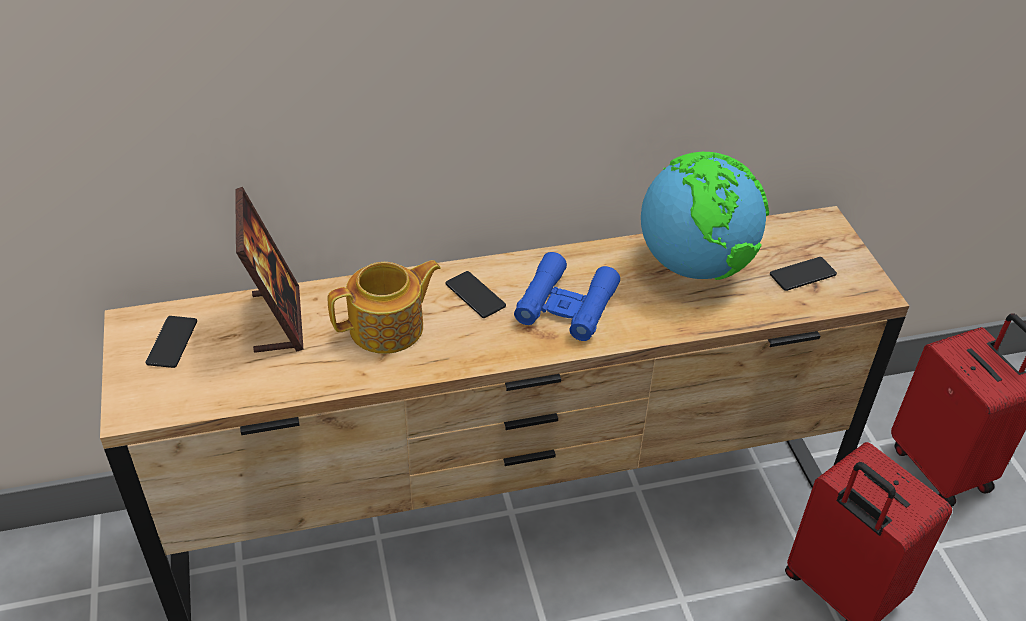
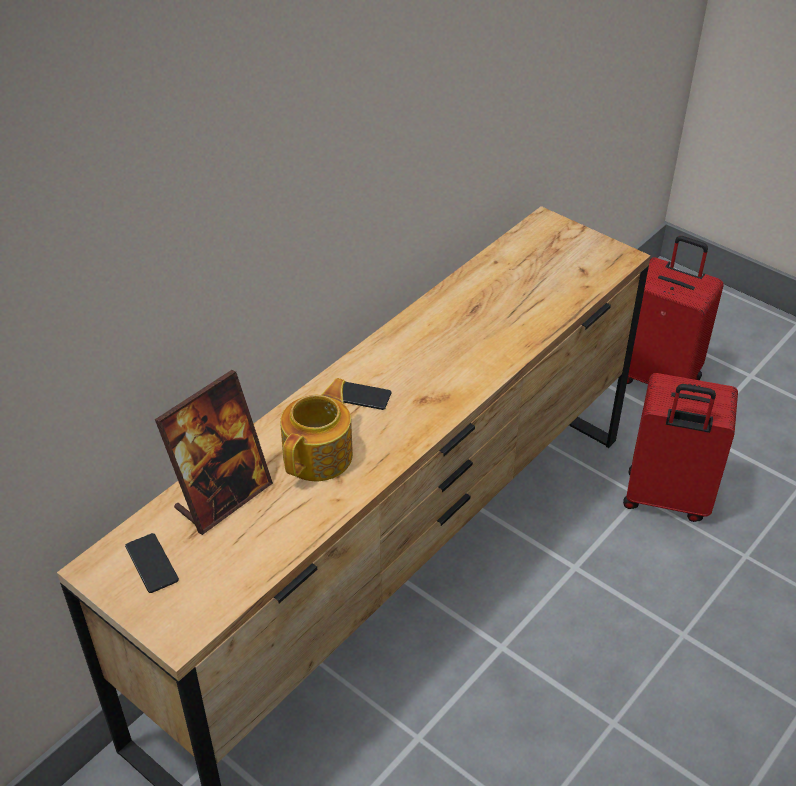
camera: 35 degrees left, 0 degrees up
(277, 320) = (223, 497): picture frame -> picture frame turned 90 degrees clockwise
(566, 305) = (433, 369): blue binoculars -> none
(694, 265) = (491, 294): globe -> none
(802, 274) = (567, 266): phone -> none

